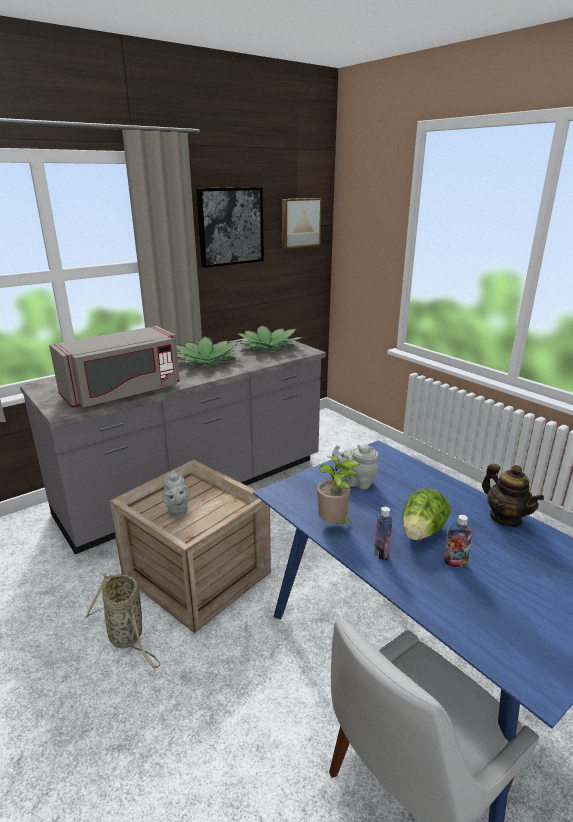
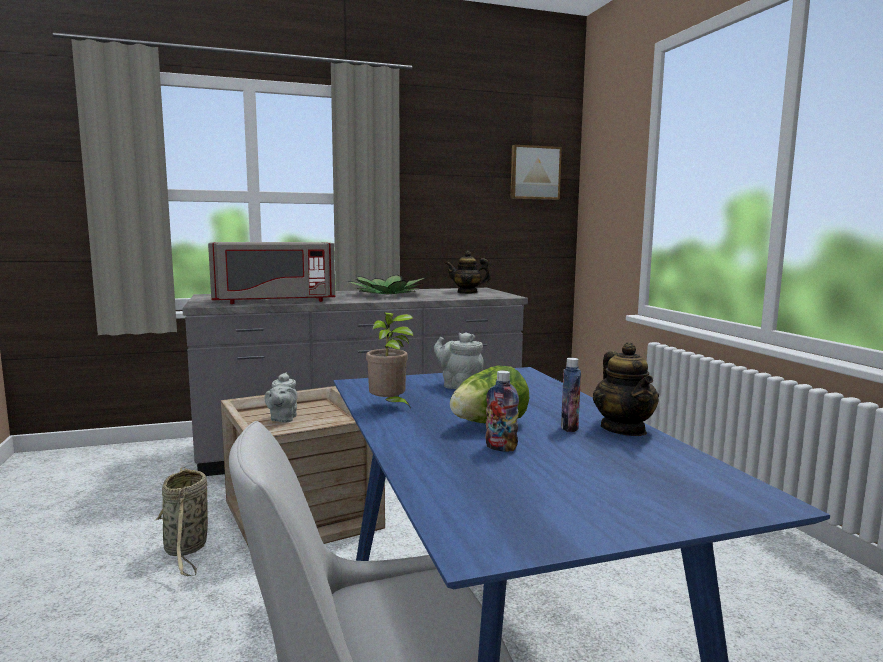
camera: 20 degrees right, 15 degrees down
(230, 226) = (447, 168): picture -> none
(269, 347) = (467, 292): potted plant -> teapot
(381, 554) = (415, 430): bottle -> bottle (569, 428)

